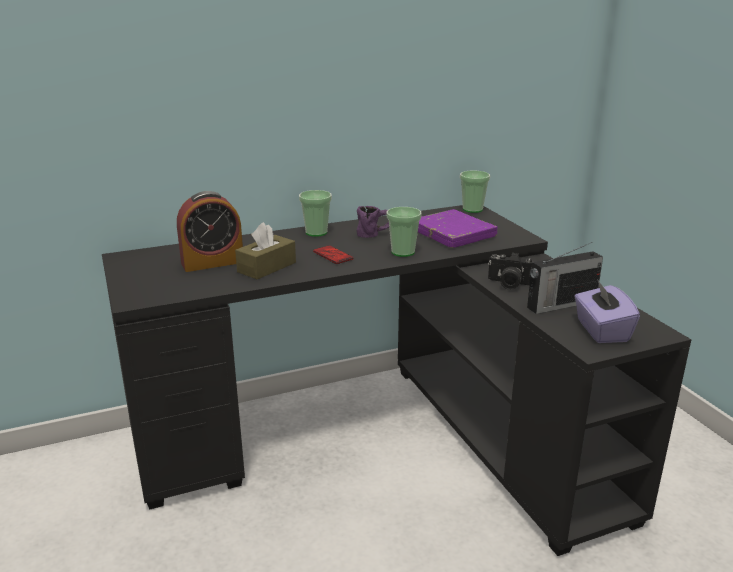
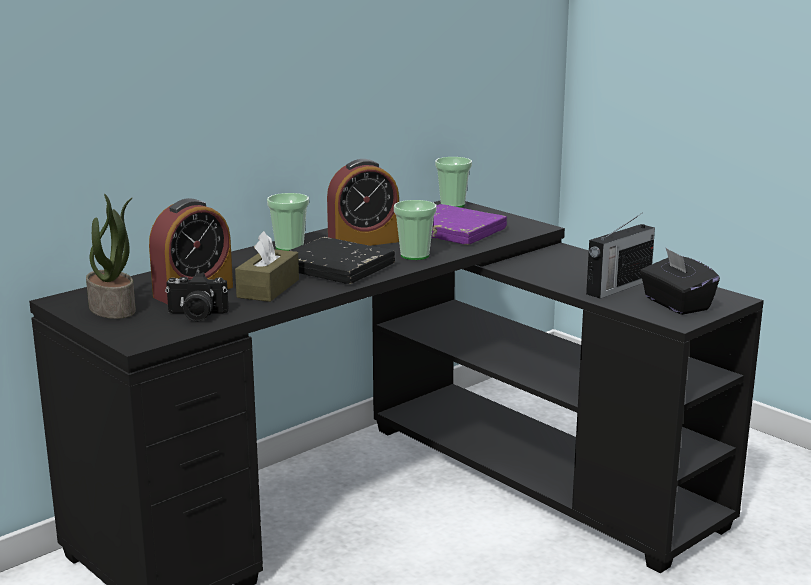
camera: 20 degrees left, 5 degrees down
(146, 269) = (113, 309): none -> potted plant
(333, 255) = (336, 268): phone -> black book
(375, 234) = (363, 241): purple mug -> alarm clock
(508, 284) = (548, 275): camera -> camera (196, 315)
(601, 331) = (675, 304): purple tissue box -> black tissue box

